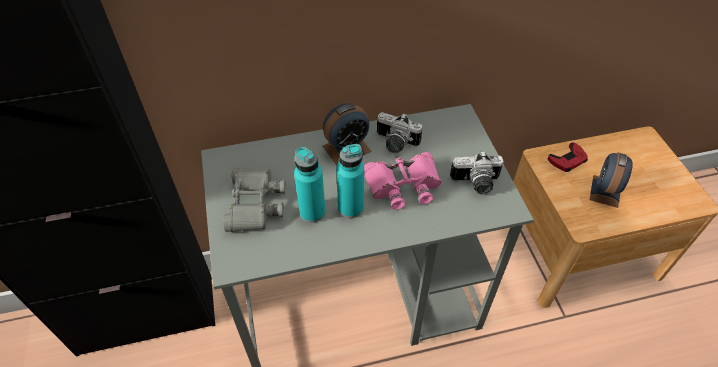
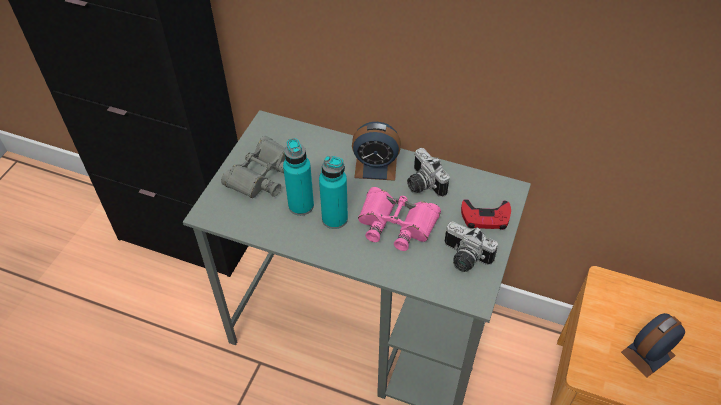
camera: 35 degrees right, 0 degrees up
(567, 160) = (633, 301): red game controller -> red game controller (485, 217)

